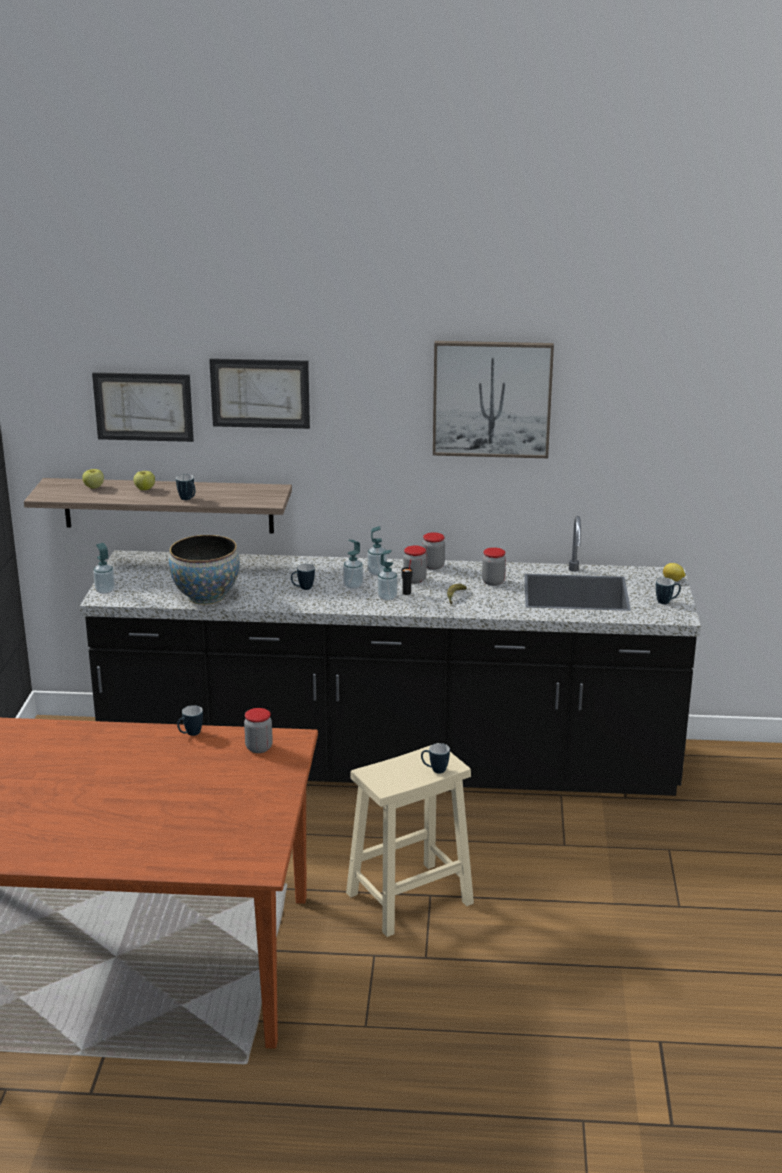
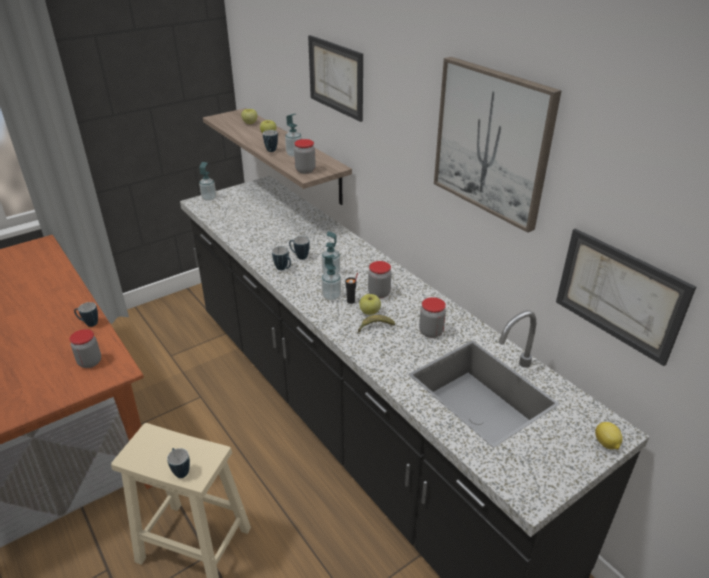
camera: 50 degrees right, 10 degrees up
(143, 406) = (281, 68): picture -> picture (619, 294)
(206, 596) = (240, 230): bowl -> none
(377, 572) = (367, 272): soap dispenser -> soap dispenser (294, 154)
(433, 566) = (416, 289): jar -> jar (305, 170)
(433, 592) = (370, 312): none -> apple
(667, 602) = (549, 466): mug -> mug (283, 269)

